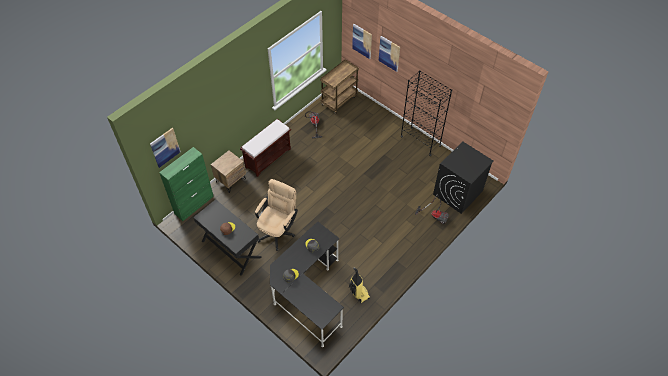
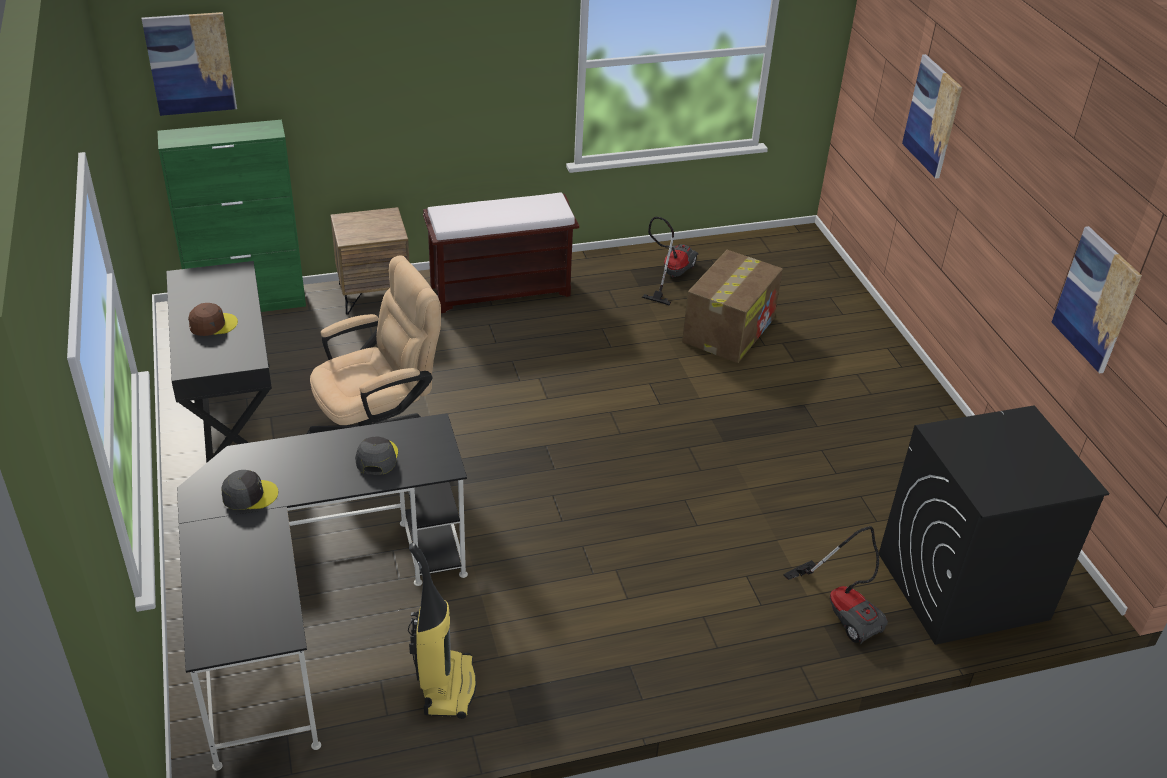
camera: 30 degrees right, 15 degrees down
(339, 100) = (776, 255): brown cart -> none
(345, 137) = (729, 329): none -> cardboard box
(362, 41) = (881, 83): picture -> picture (1096, 299)
(420, 141) = (934, 419): black bookcase -> none

